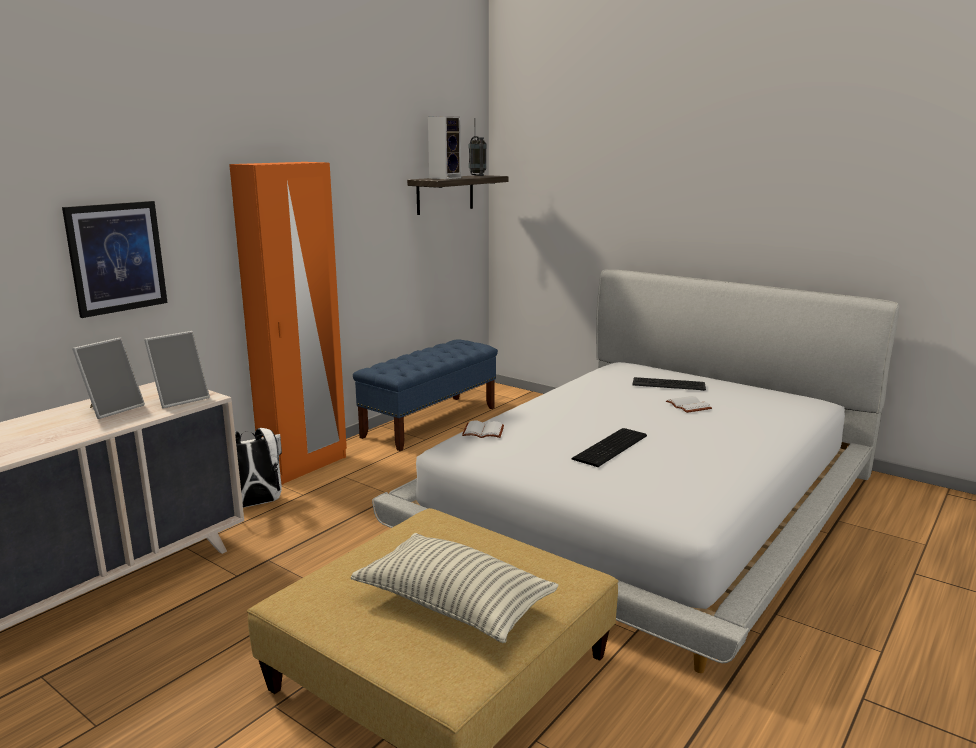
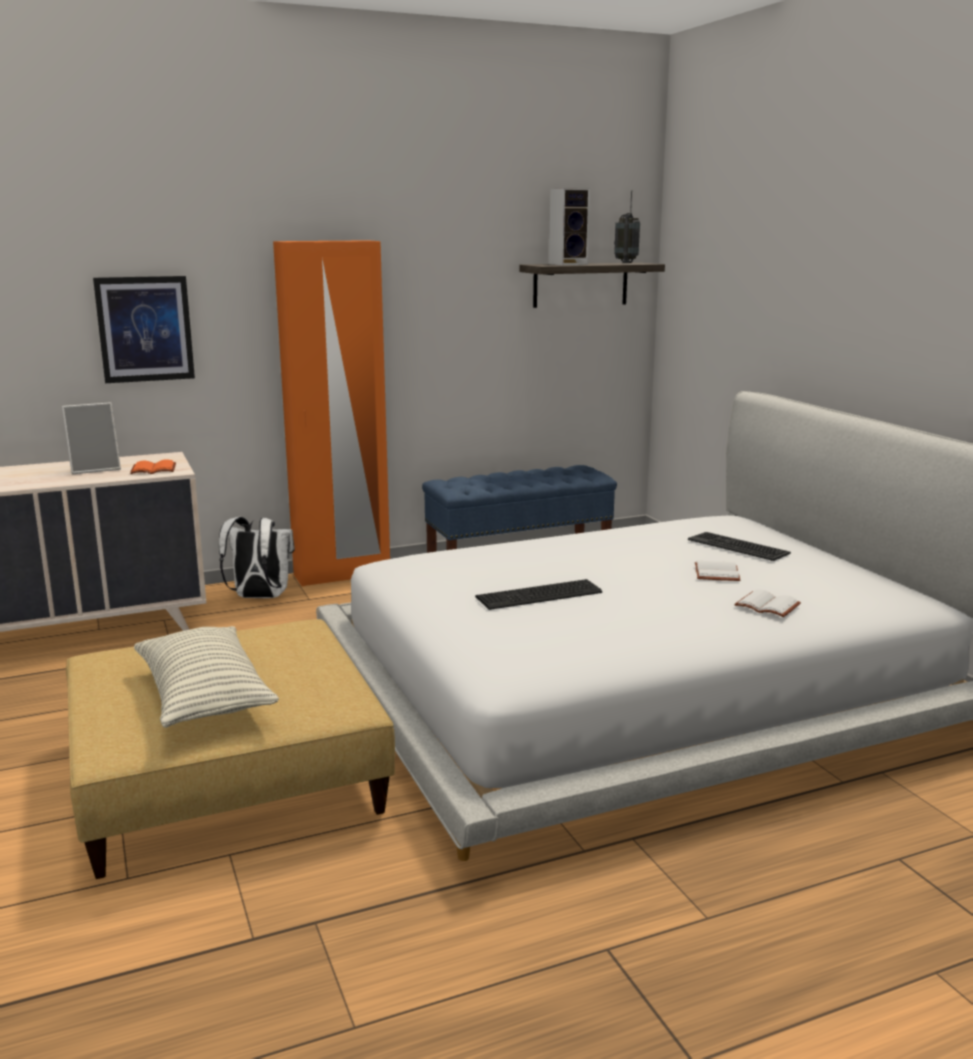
camera: 30 degrees right, 0 degrees up
(180, 399) = (154, 469): picture frame -> orange book
(484, 431) = (437, 555): white book -> white book (768, 605)

